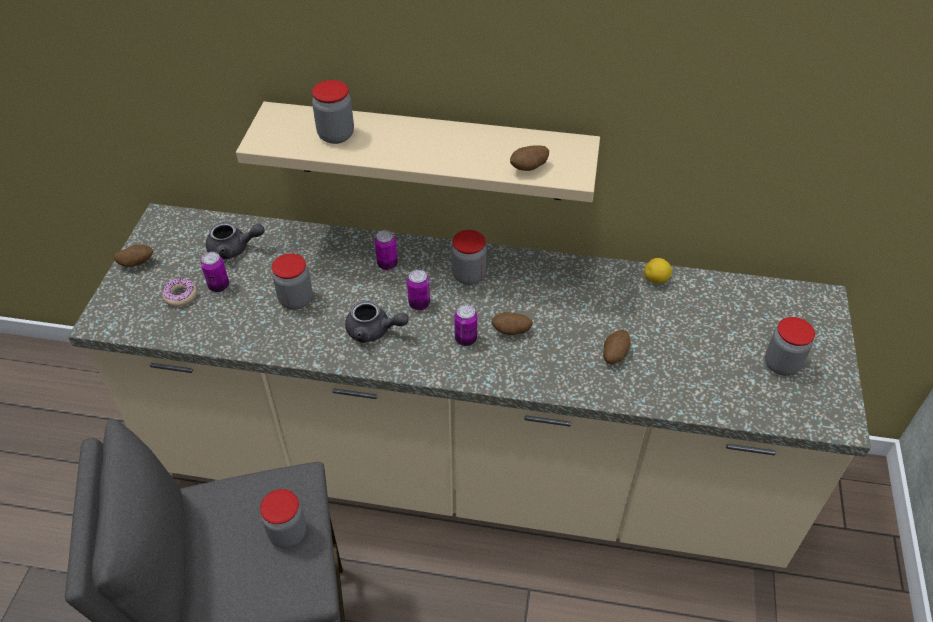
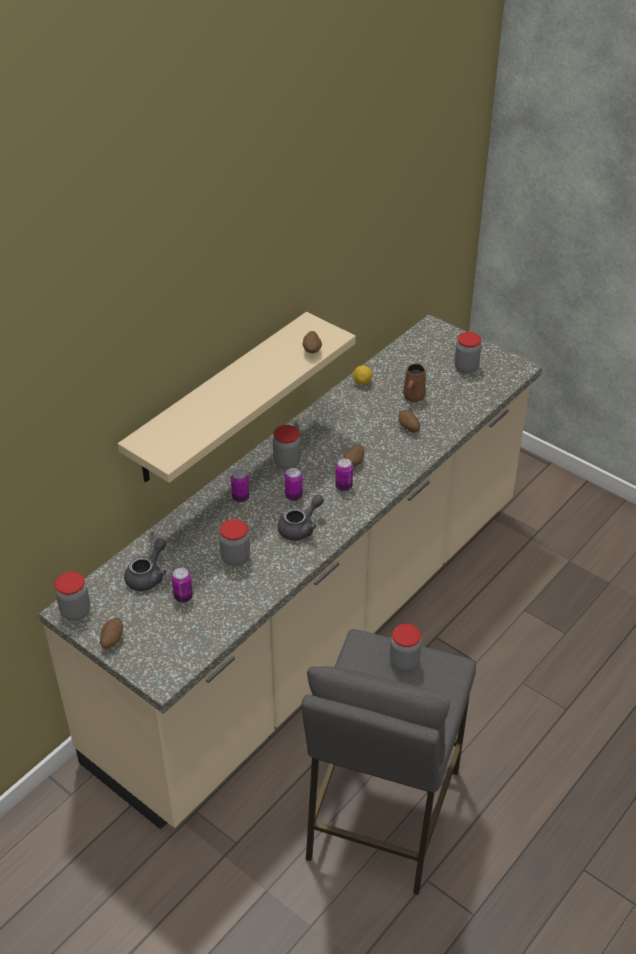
camera: 60 degrees left, 5 degrees down
(181, 296) = (175, 622): donut -> none
(336, 135) = (196, 420): jar -> jar (75, 611)
(674, 336) = (413, 397): none -> brown mug

